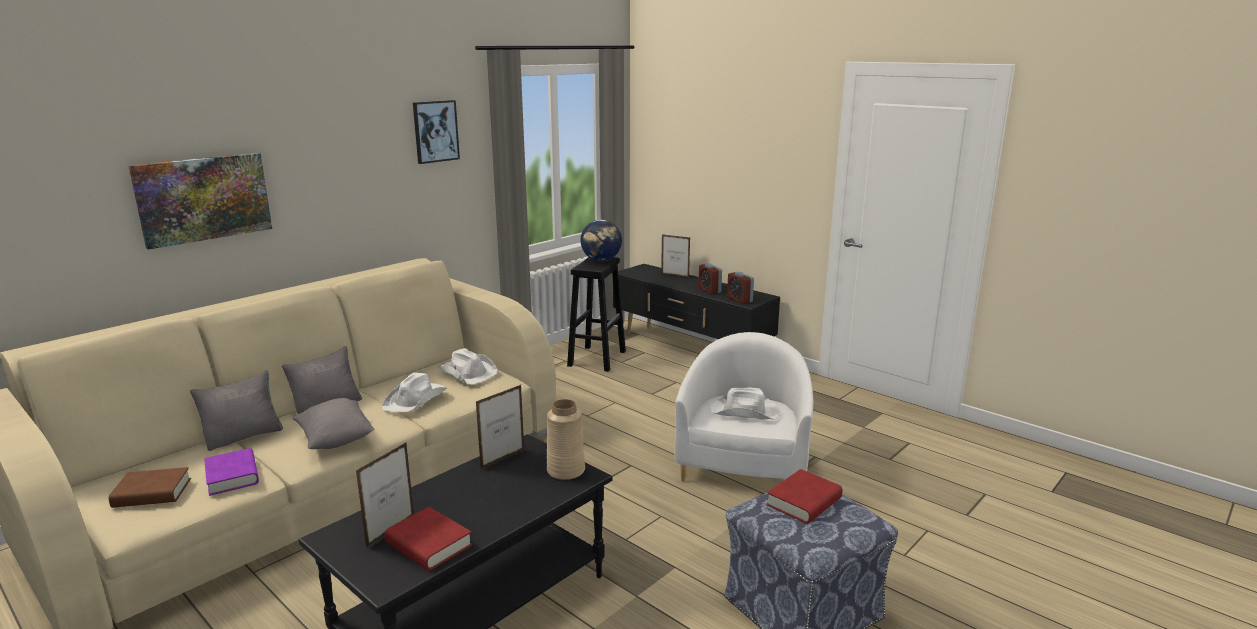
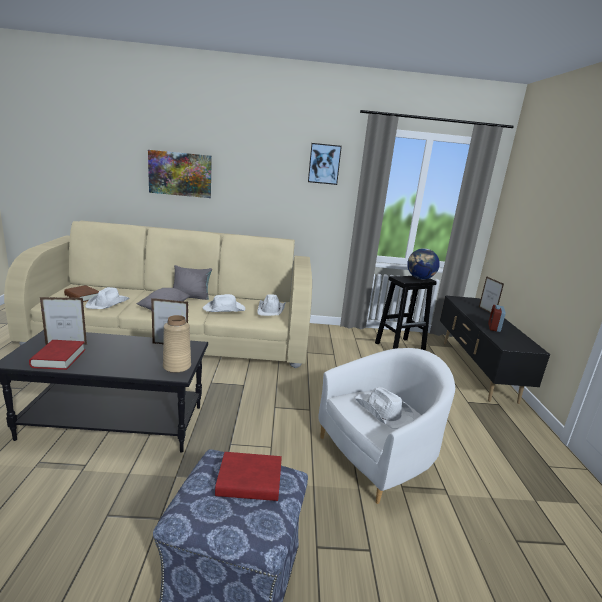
camera: 45 degrees right, 0 degrees up
(232, 476) = (108, 303): purple book -> white hat
(244, 436) = (145, 293): grey pillow -> none
(739, 300) = (506, 342): alarm clock -> none

